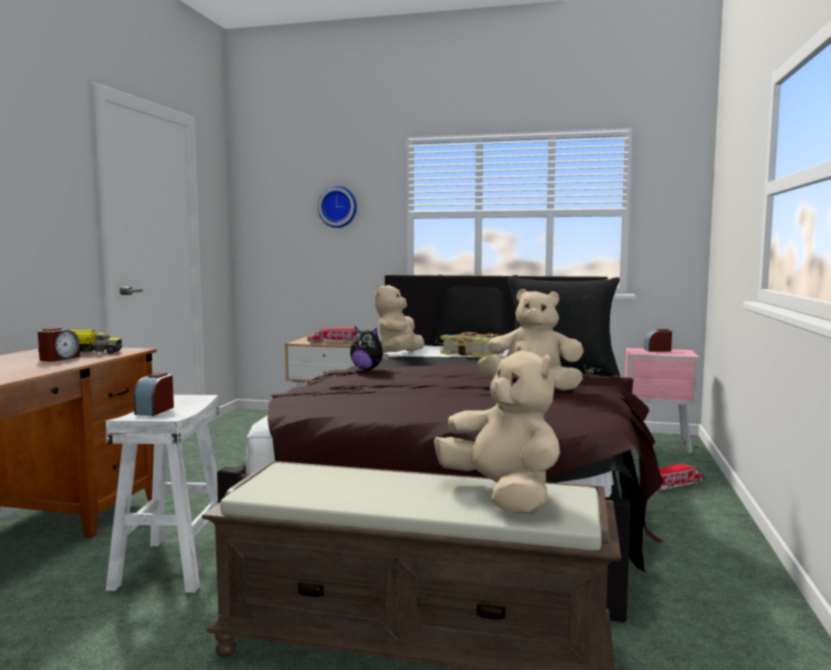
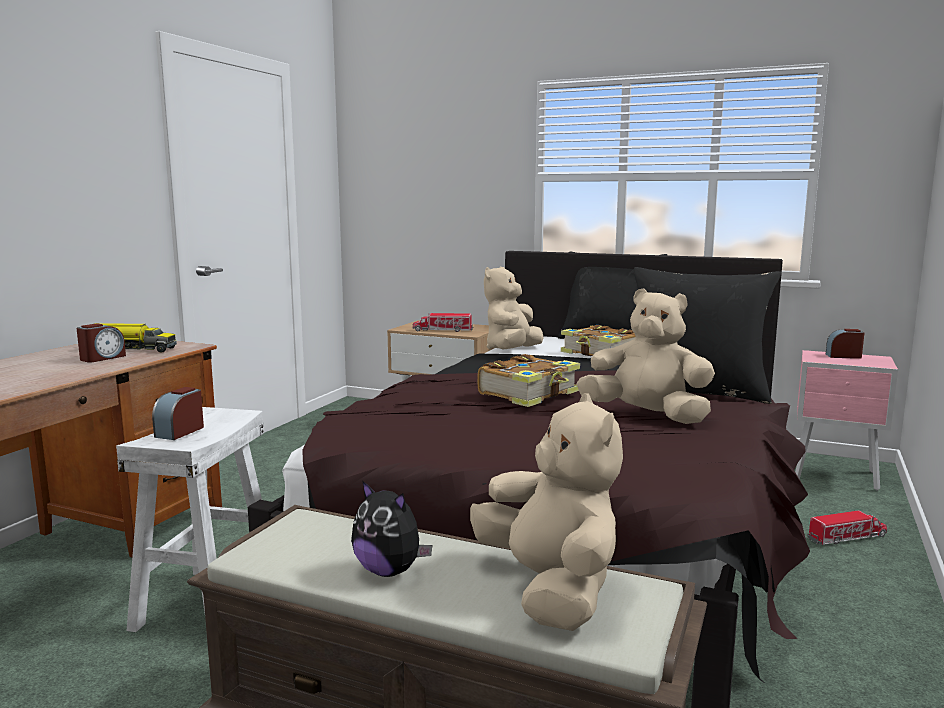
camera: 10 degrees right, 5 degrees up
(338, 207) = (456, 167): wall clock -> none
(367, 369) = (457, 376): plush toy -> plush toy (389, 571)
(435, 377) = (530, 394): none -> book

